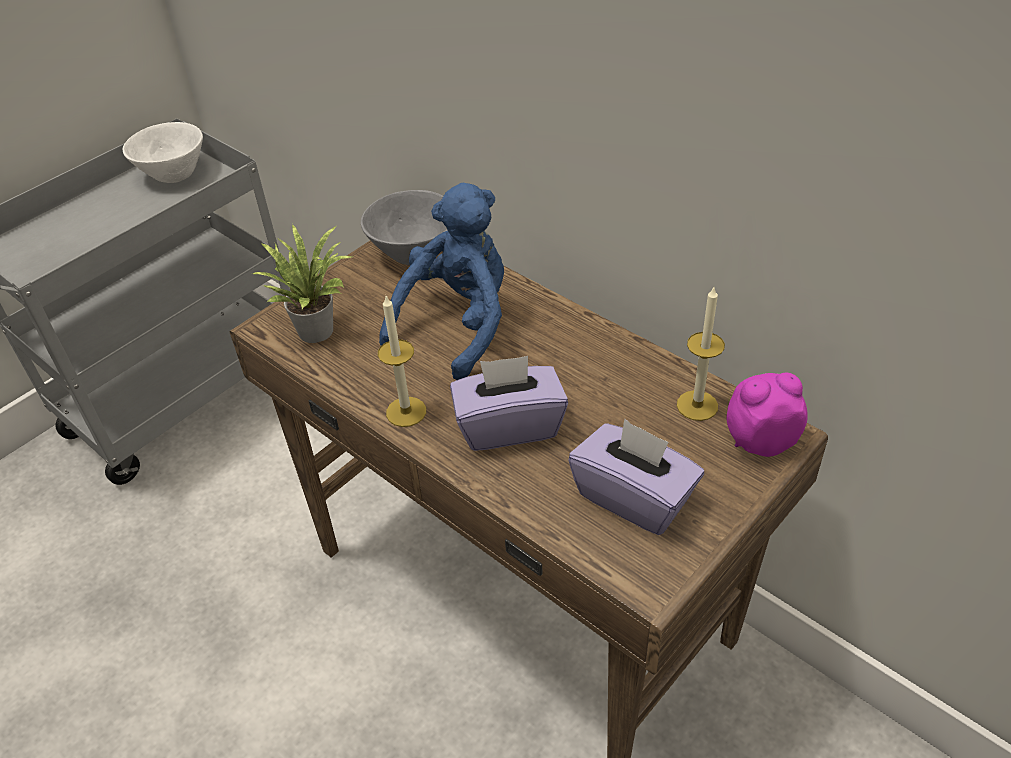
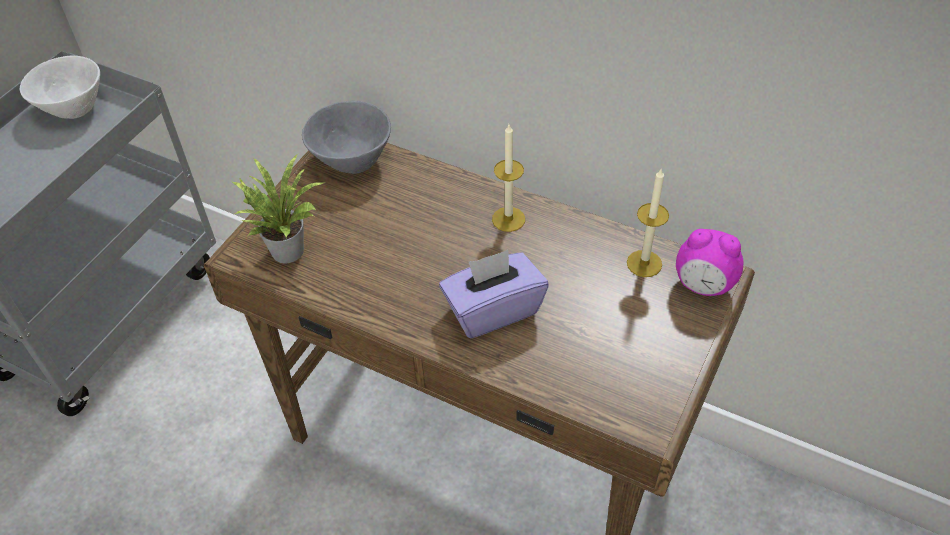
camera: 15 degrees left, 5 degrees up
(406, 412) = (398, 313): candle -> candle (508, 219)
(458, 324) = (416, 223): blue plush toy -> none
(634, 497) = (617, 354): purple tissue box -> none
(760, 440) = (703, 285): alarm clock -> alarm clock turned 135 degrees counterclockwise

